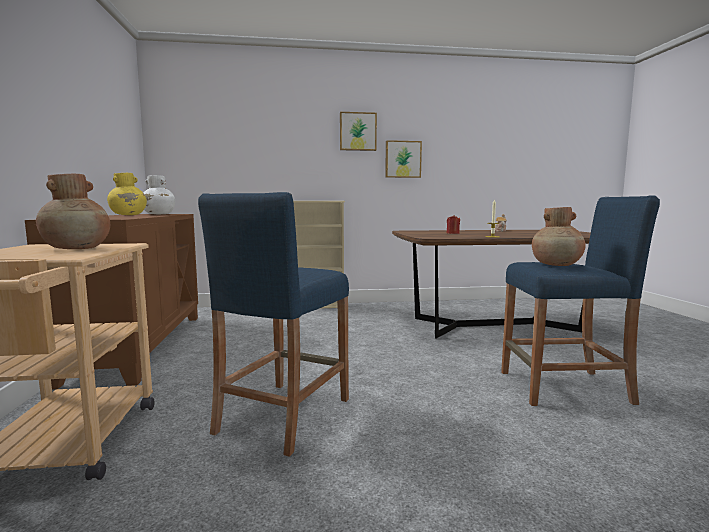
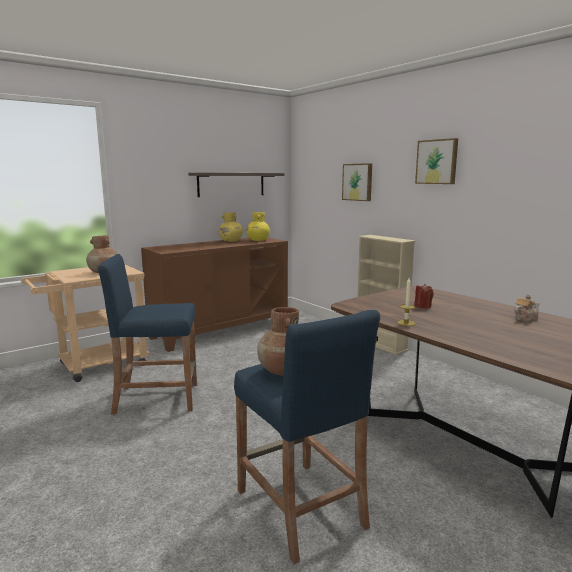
camera: 60 degrees right, 5 degrees up
(104, 135) = (231, 184): none -> shelf
(159, 214) = (258, 240): white vase -> yellow vase
(402, 159) = (486, 195): picture -> picture (358, 182)

